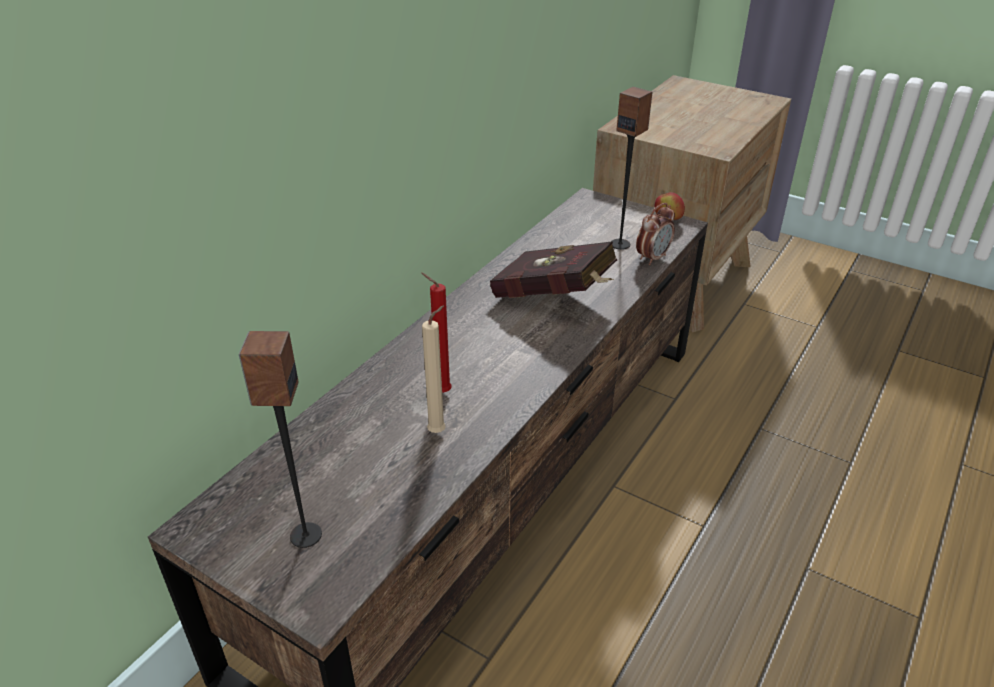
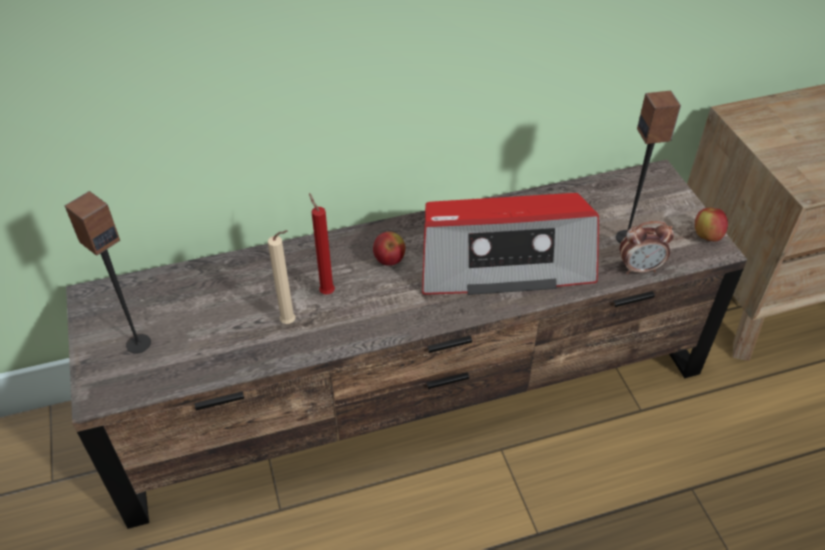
camera: 40 degrees right, 10 degrees up
(465, 342) = (389, 260): none -> apple
(556, 298) = (504, 261): red book -> radio

